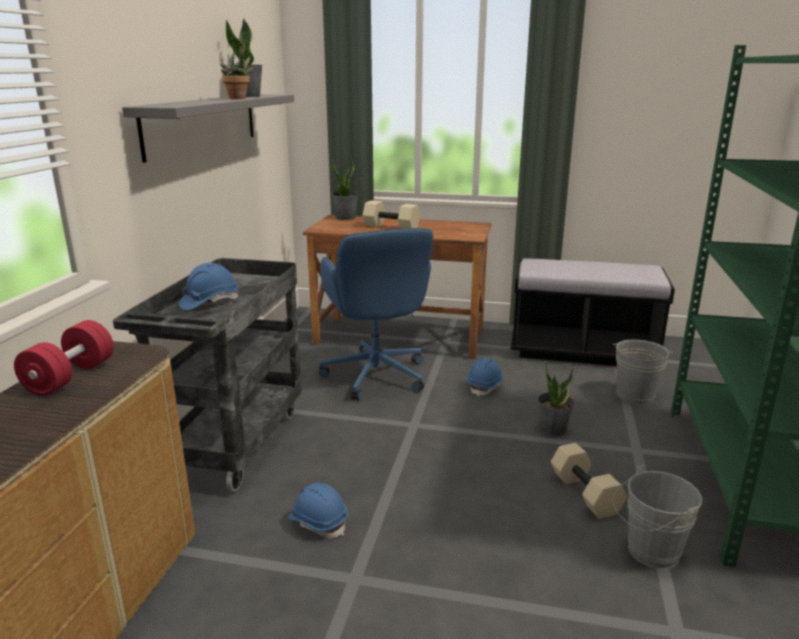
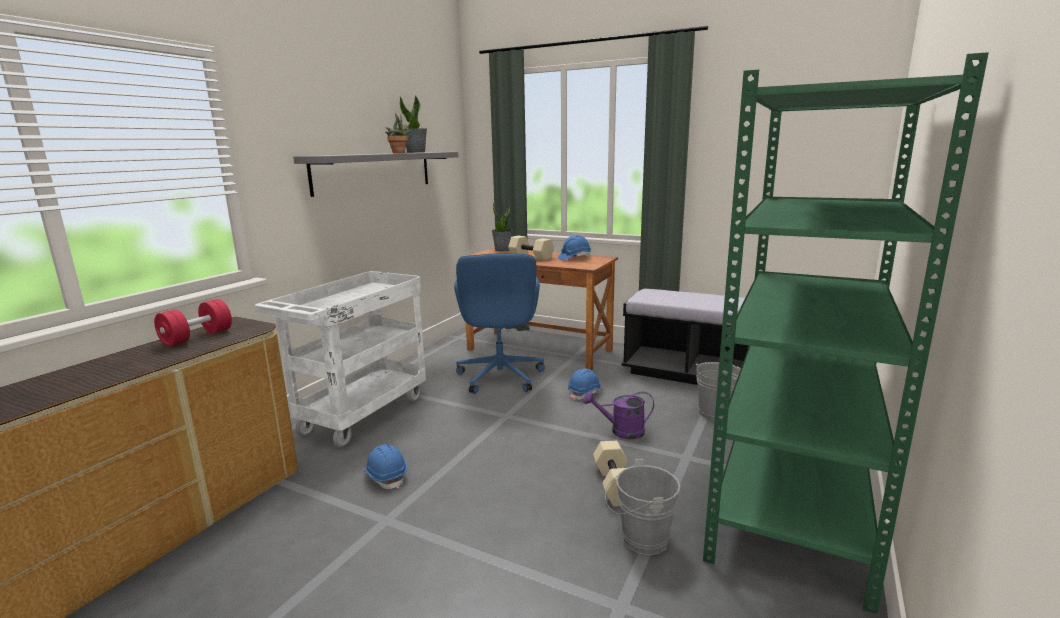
camera: 15 degrees right, 5 degrees down
(209, 302) = (342, 300): blue hard hat -> blue hard hat (574, 258)
(234, 450) = (360, 418): black cart -> white cart
(552, 428) = (621, 431): potted plant -> purple watering can

